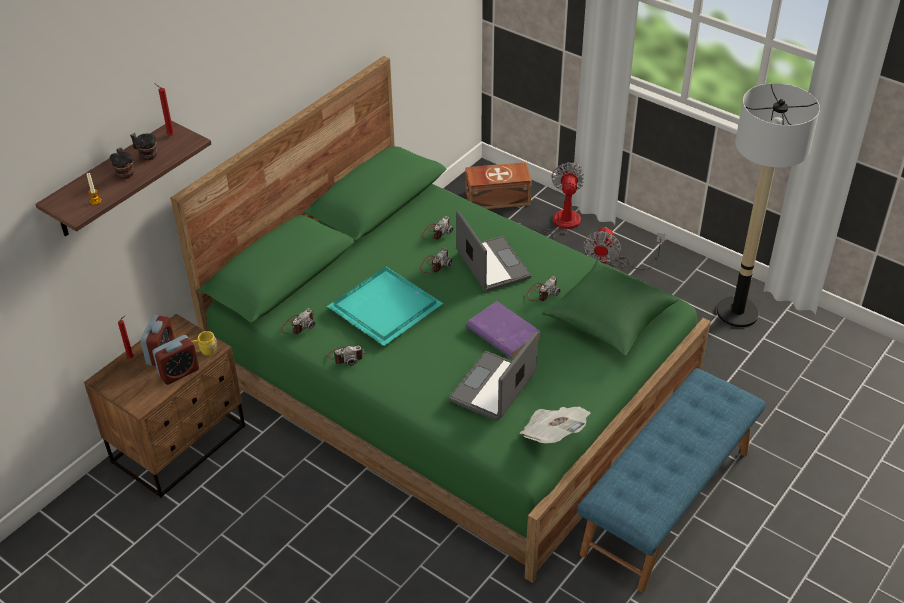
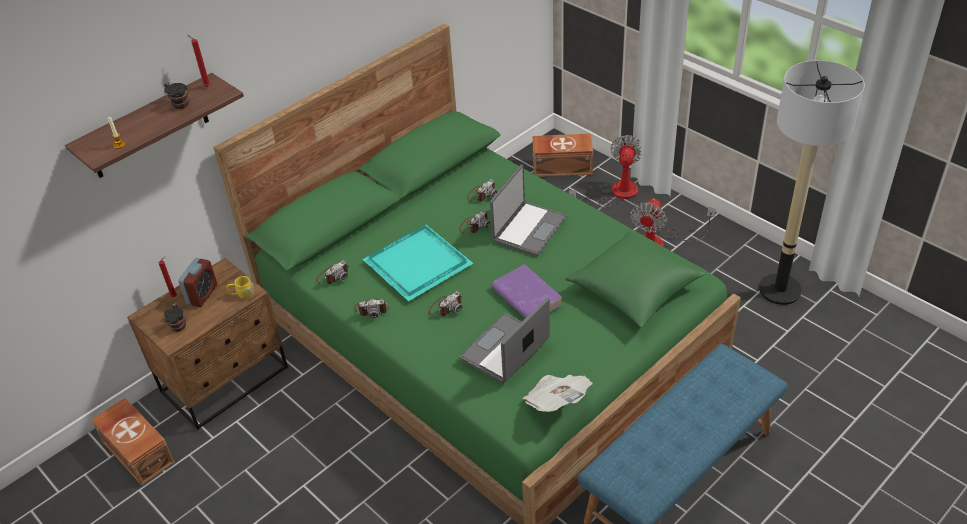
camera: 10 degrees right, 0 degrees up
(100, 524) = (139, 451): none -> brown storage box
(125, 172) = (155, 119): mug -> mug (179, 325)
(179, 372) = (214, 314): alarm clock -> none
(491, 265) = (528, 229): laptop -> laptop turned 45 degrees clockwise
(542, 292) = (572, 259): camera -> camera (446, 307)

